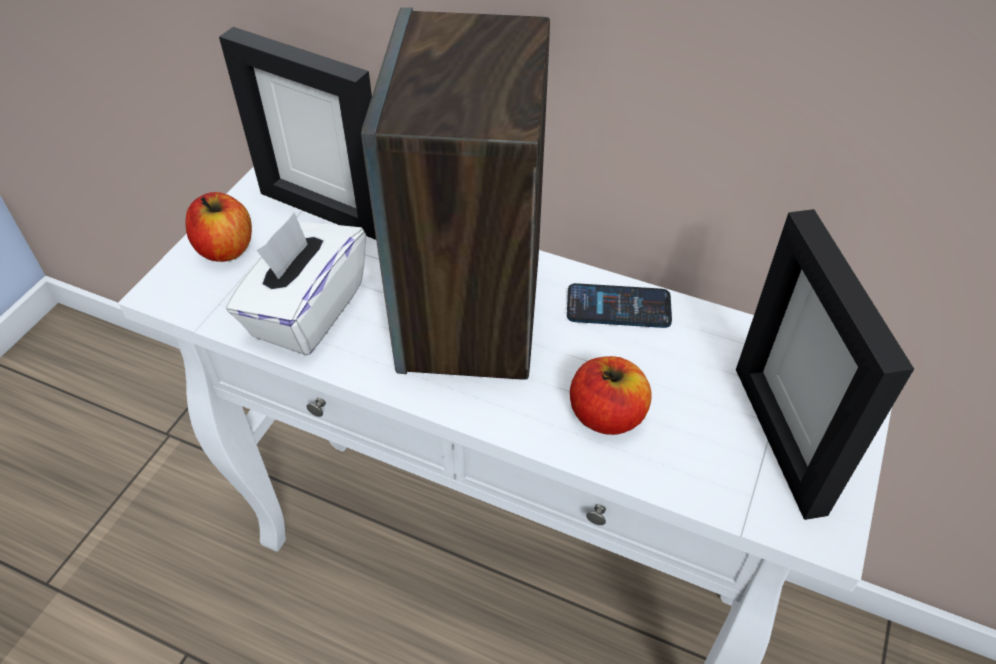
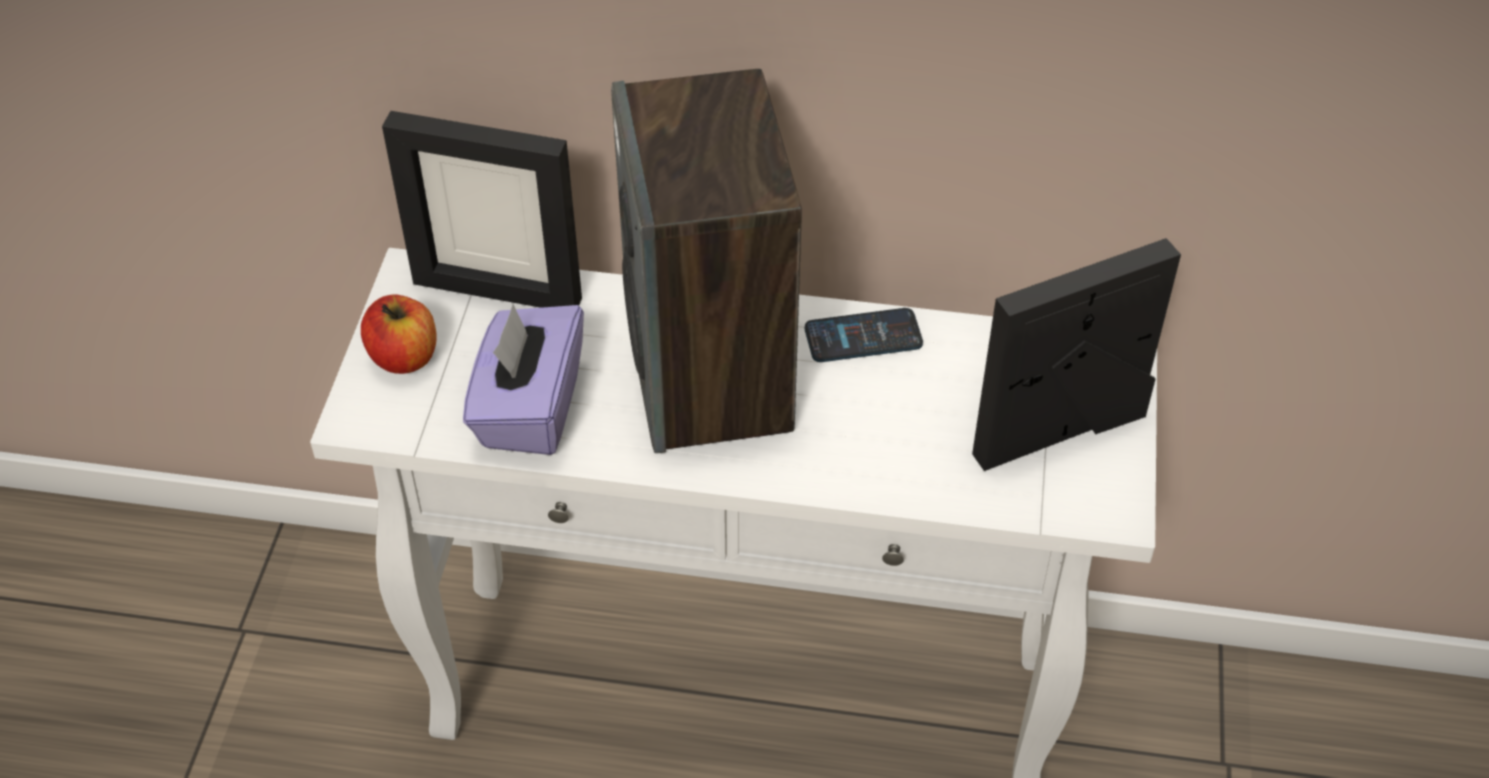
camera: 15 degrees left, 0 degrees up
(306, 311) = (529, 408): white tissue box -> purple tissue box
(606, 415) = (883, 450): apple -> none
(782, 437) = (1059, 435): picture frame -> picture frame turned 90 degrees clockwise

